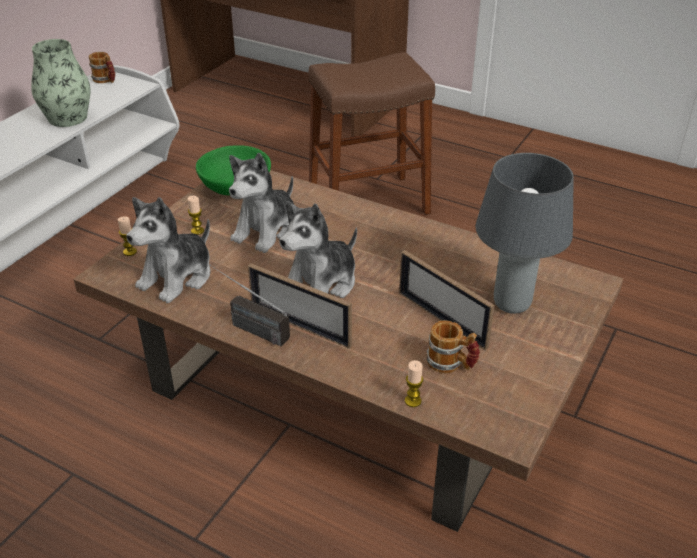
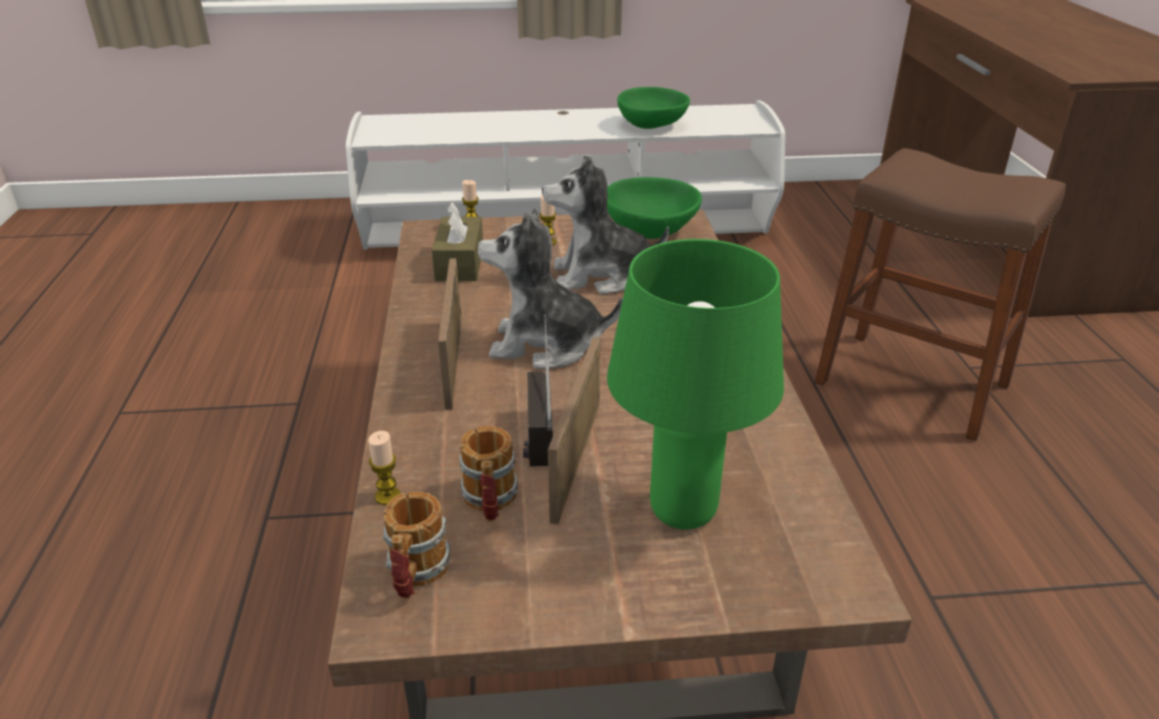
camera: 55 degrees right, 5 degrees down
(67, 118) = (651, 125): vase -> green bowl
(106, 80) = (739, 113): mug -> mug (416, 575)
(177, 277) = (459, 263): plush toy -> brown tissue box
(246, 326) = (420, 330): radio -> radio (537, 421)
(511, 303) = (684, 510): grey table lamp -> green table lamp

